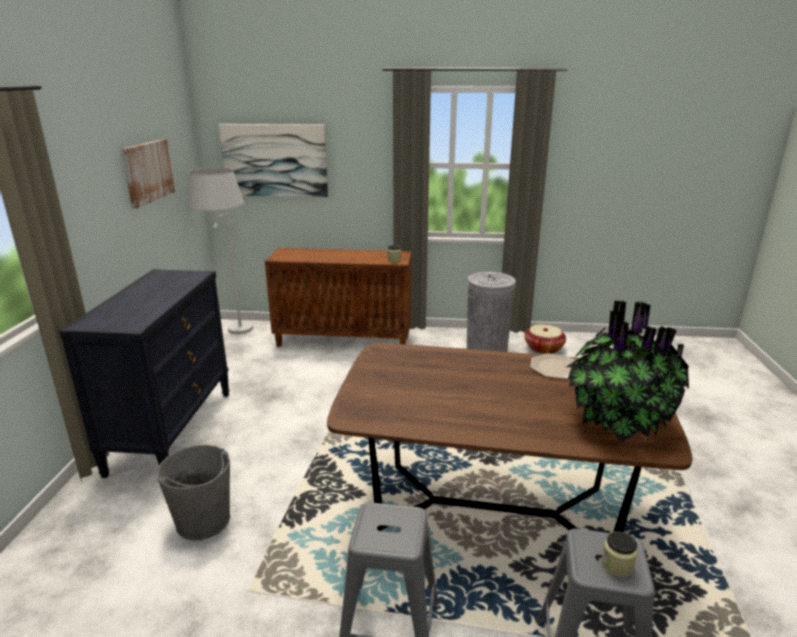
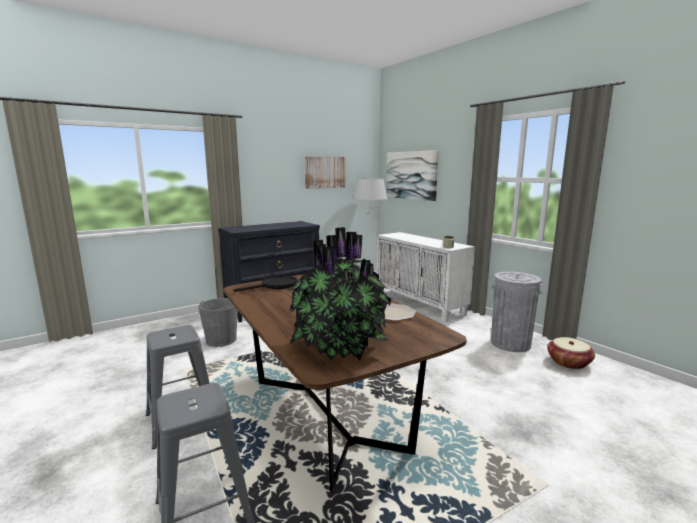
camera: 50 degrees right, 10 degrees down
(344, 340) = (420, 304): brown cabinet -> white cabinet
(378, 392) = (275, 286): none -> black frying pan
(617, 566) = (186, 408): jar -> none

